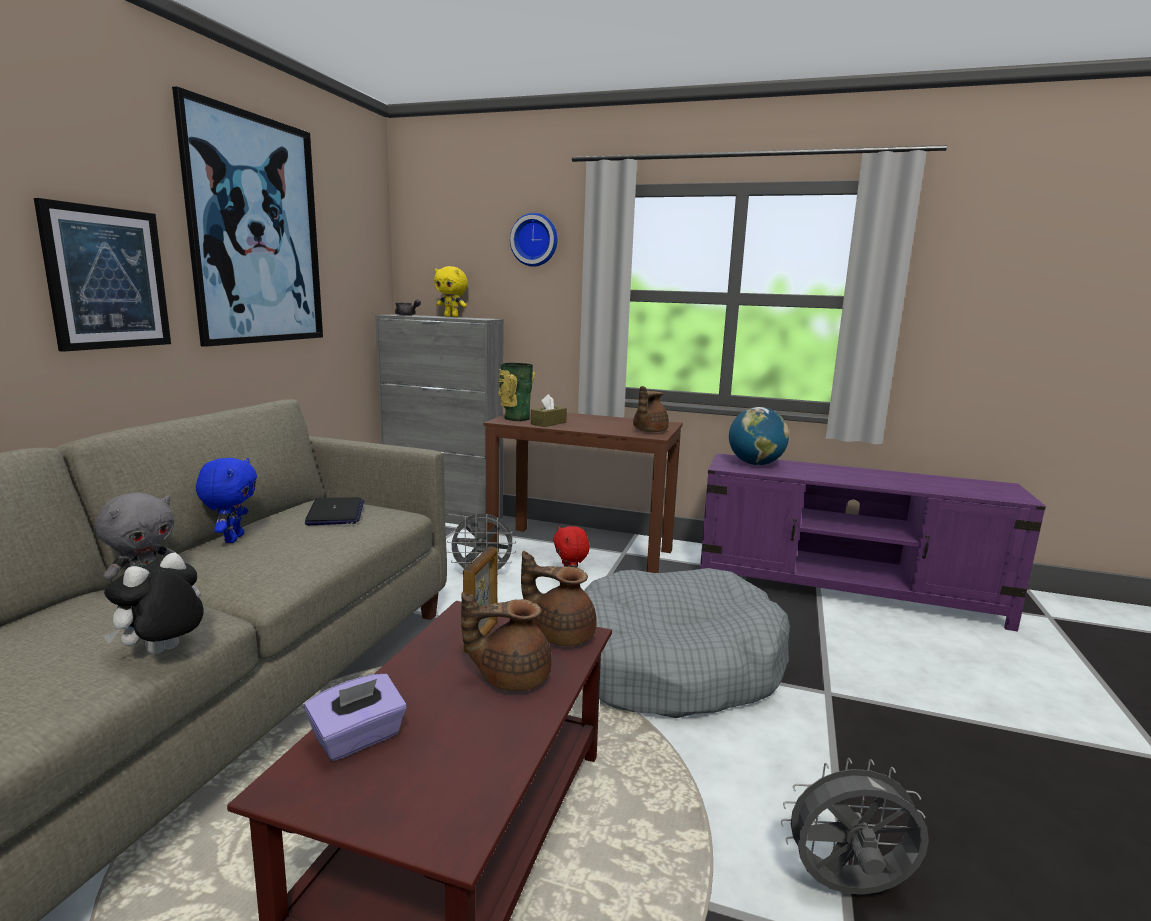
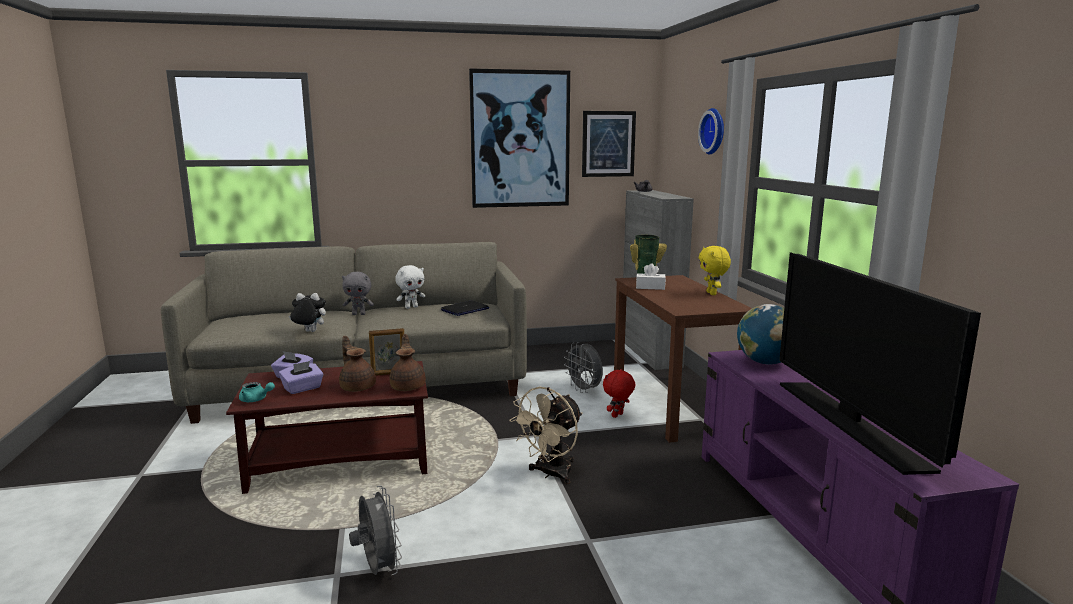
camera: 60 degrees right, 0 degrees up
(107, 278) = (421, 172): picture -> picture (608, 144)
(233, 539) = (411, 307): blue plush toy -> white plush toy
(444, 817) = (256, 400): none -> turquoise teapot
(447, 738) = (302, 388): none -> purple tissue box
(451, 316) = (668, 194): yellow plush toy -> yellow plush toy (712, 293)
(548, 423) = (650, 287): brown tissue box -> white tissue box
(648, 431) = (692, 308): brown teapot -> none
(671, 665) = (551, 474): grey dog bed -> beige fan
(909, 483) = (850, 423): none -> television

